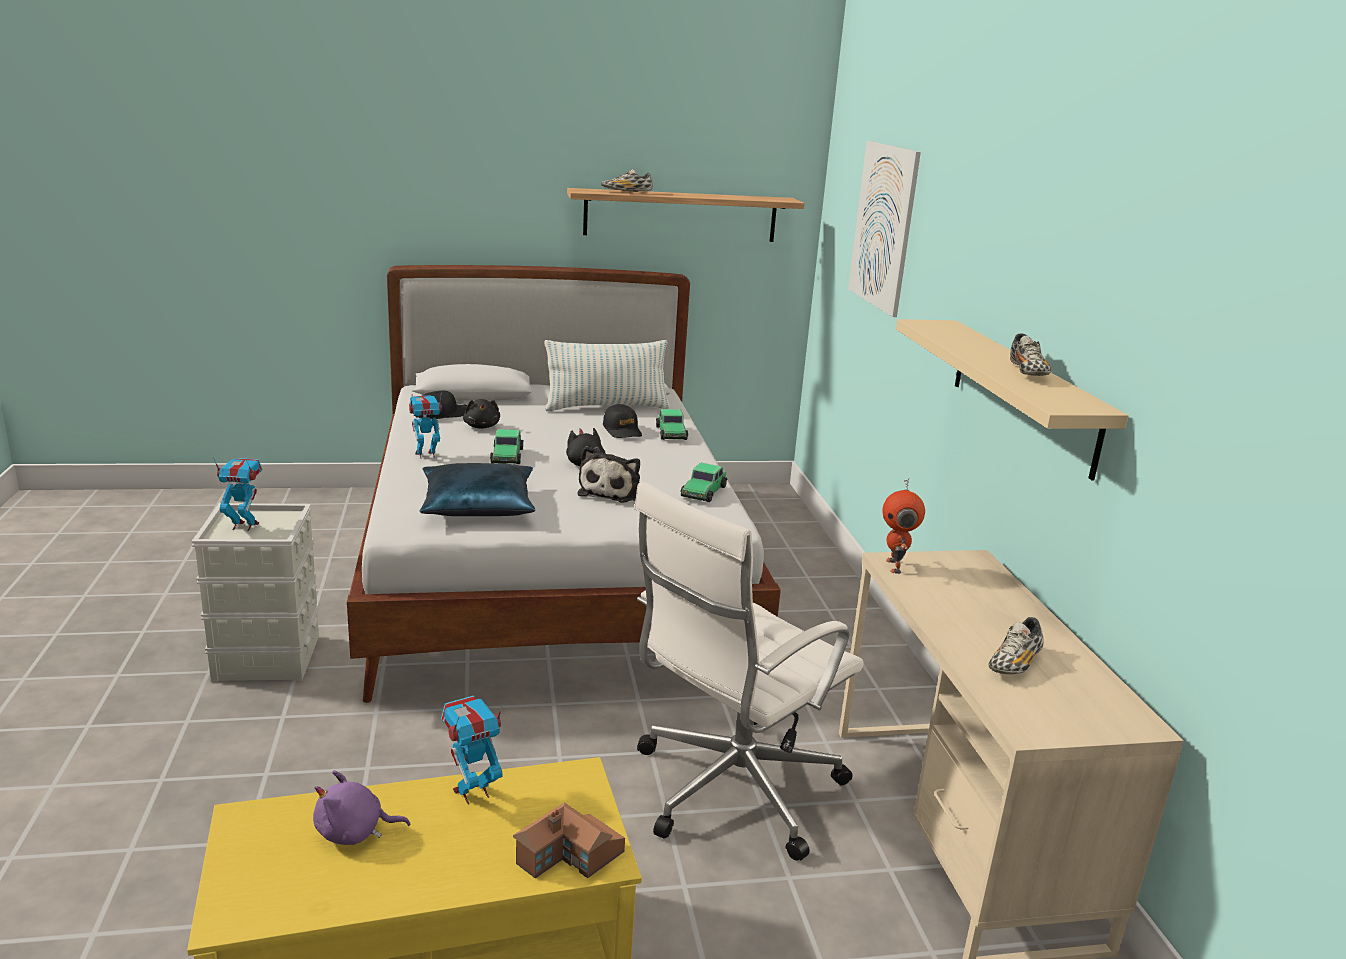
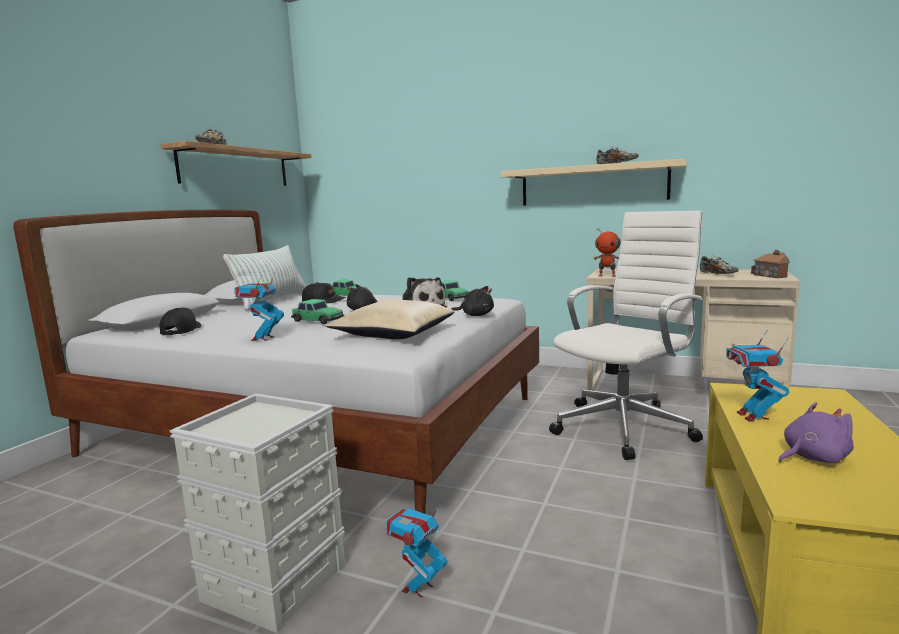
camera: 55 degrees left, 10 degrees down
(244, 526) = (245, 427): toy robot -> toy robot (418, 587)
(354, 832) = (812, 457): purple plush toy -> purple plush toy turned 135 degrees counterclockwise
(477, 505) = (394, 333): blue pillow -> beige pillow
(482, 426) = (236, 324): black plush toy -> black plush toy (475, 315)
(570, 856) = (827, 401): toy house -> toy house (771, 275)
(731, 790) = (625, 426): white office chair -> white office chair turned 120 degrees counterclockwise
(883, 226) = (400, 149): picture -> none

